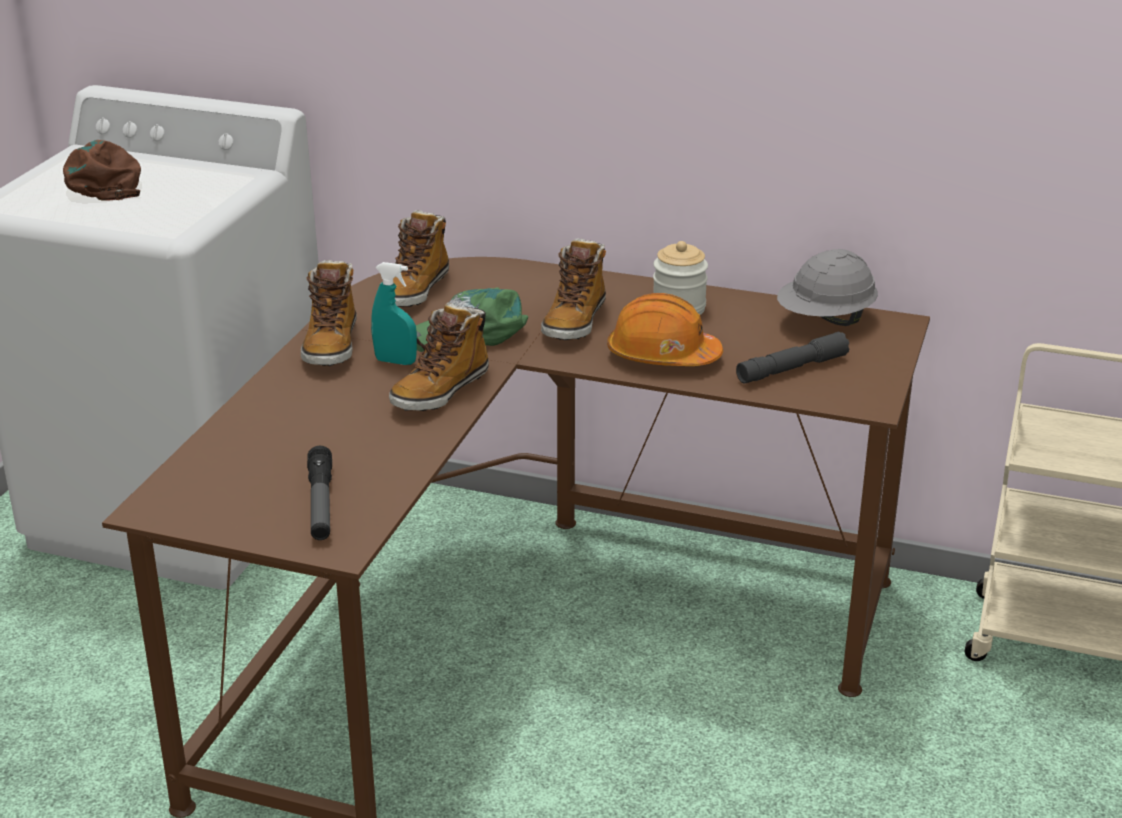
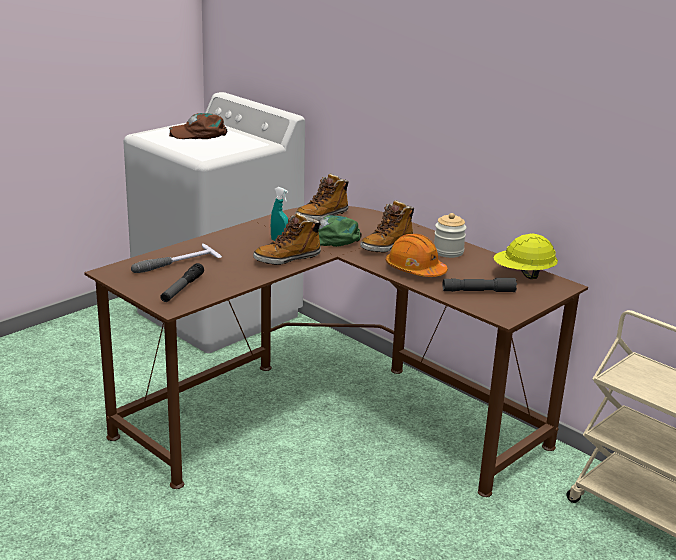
camera: 25 degrees right, 5 degrees down
(104, 181) = (199, 134): brown cap -> brown cap turned 105 degrees counterclockwise
(252, 457) = (173, 263): none -> hammer
(331, 345) = (257, 229): boot -> none
(825, 321) = (523, 275): grey hard hat -> yellow hard hat

